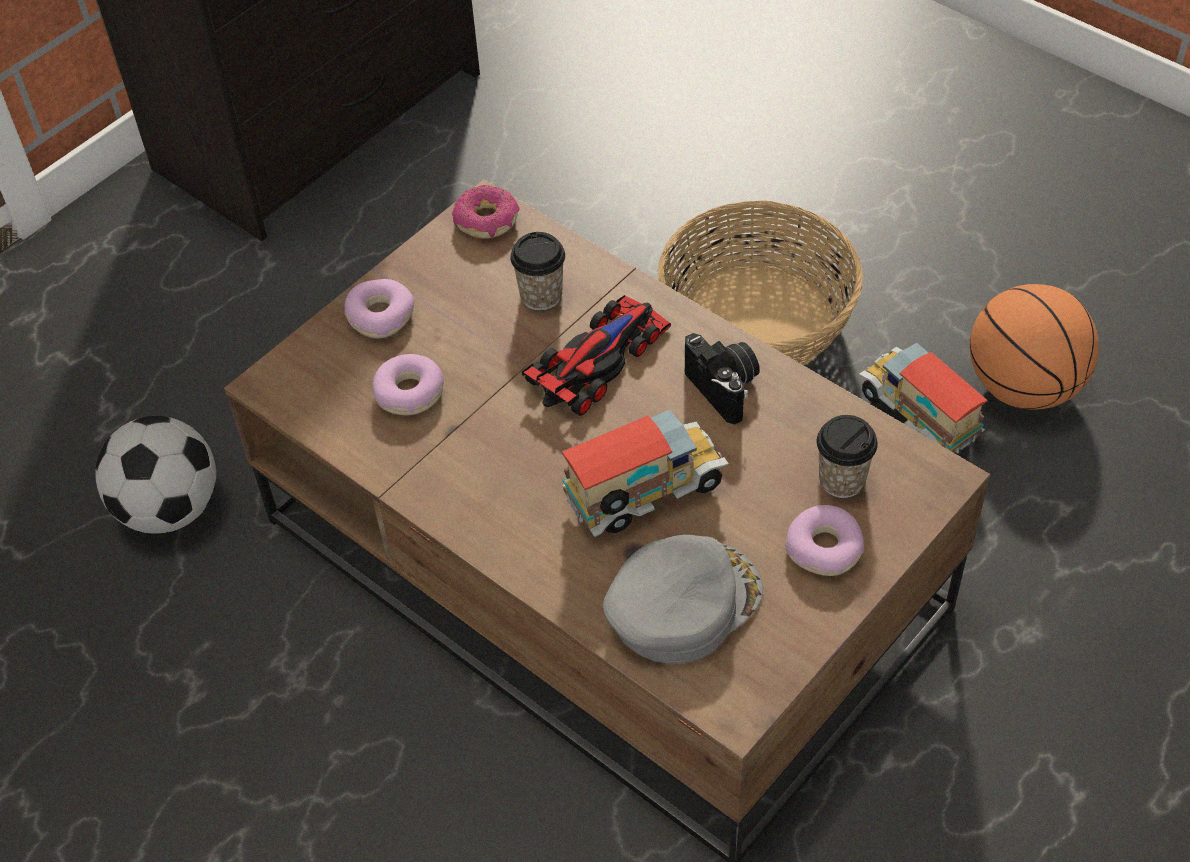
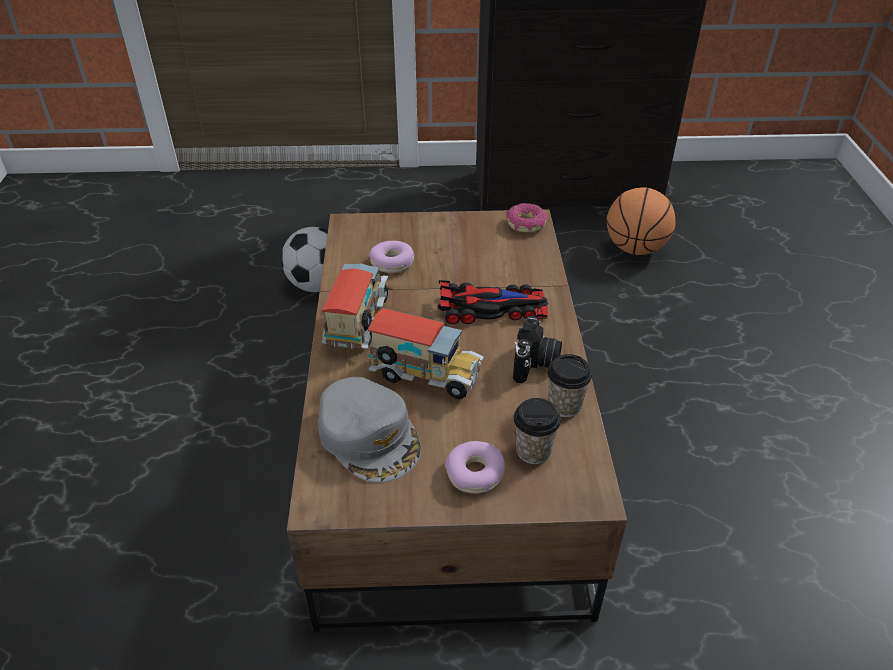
camera: 45 degrees right, 10 degrees down
(380, 316) = (426, 229): donut -> none
(541, 295) = (505, 266): cup -> cup (564, 405)
(682, 603) = (370, 436): grey cap -> grey cap turned 45 degrees clockwise
(758, 320) = (668, 398): basket -> none
(919, 417) = (703, 510): toy truck -> toy truck (359, 324)
(1023, 387) = (793, 547): basketball -> basketball (635, 249)

